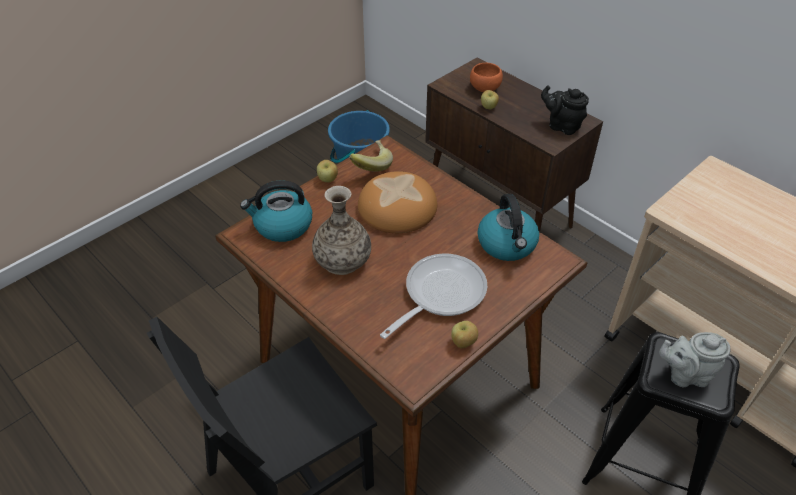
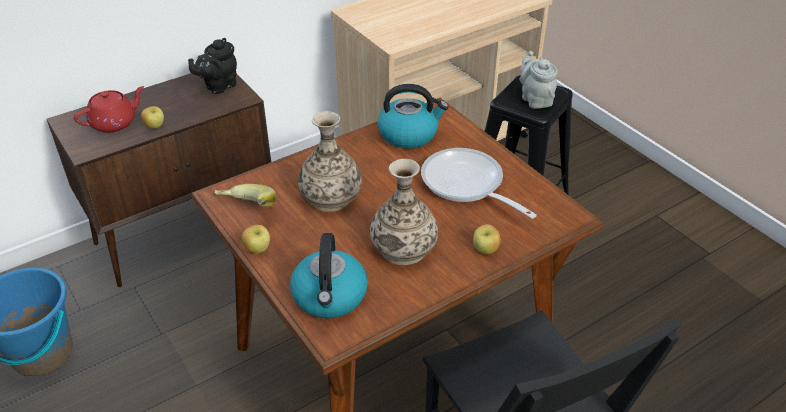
camera: 80 degrees left, 5 degrees down
(398, 207) = (330, 197): bread -> vase
(463, 343) = (529, 179): apple -> apple (485, 250)
(484, 87) = (114, 123): orange bowl -> red teapot
(685, 374) = (535, 99): grey teapot -> grey teapot turned 150 degrees clockwise

